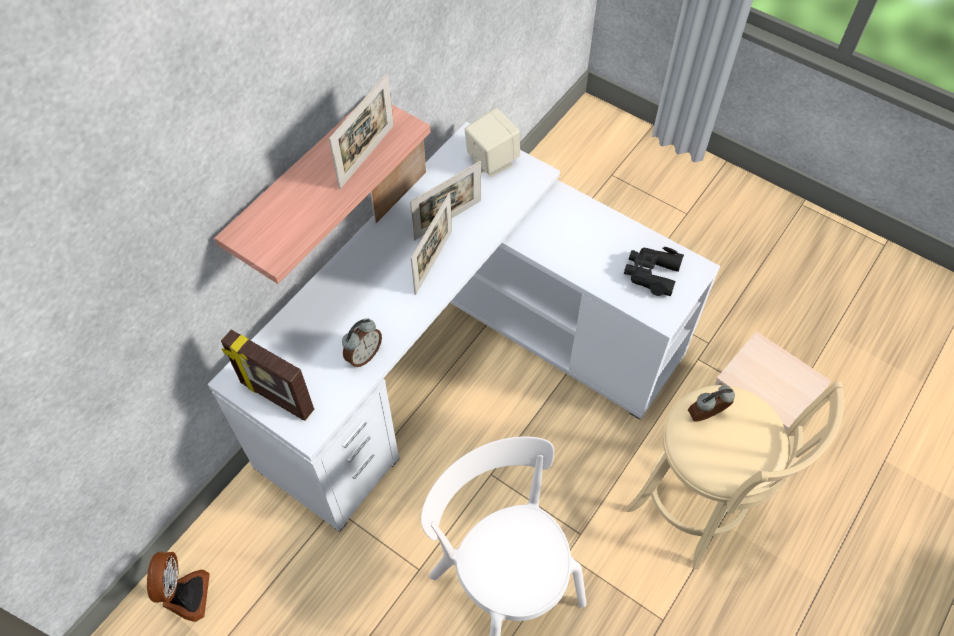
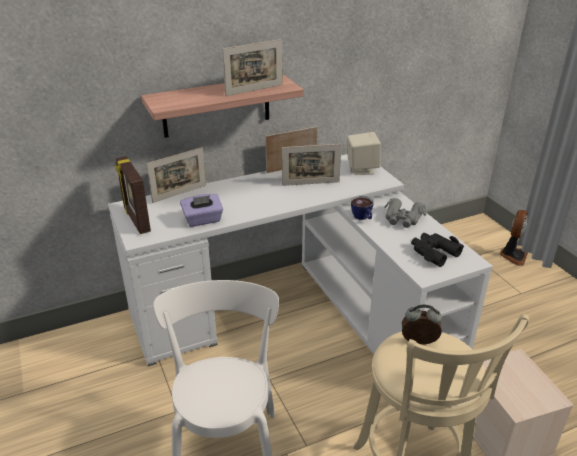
camera: 30 degrees right, 25 degrees down
(185, 595) = (35, 357): fan -> fan (512, 255)
(363, 355) = (203, 220): alarm clock -> purple tissue box
(433, 262) = (284, 197): picture frame -> picture frame (179, 194)
(540, 249) = (362, 218): none -> cup
(586, 229) = (403, 218): none -> grey binoculars

